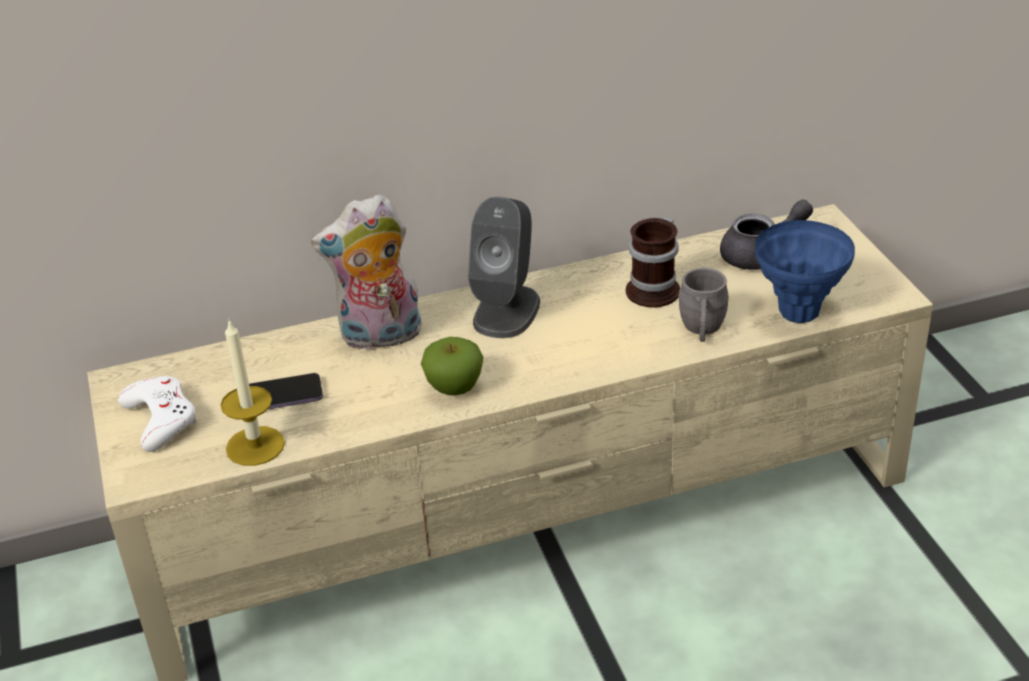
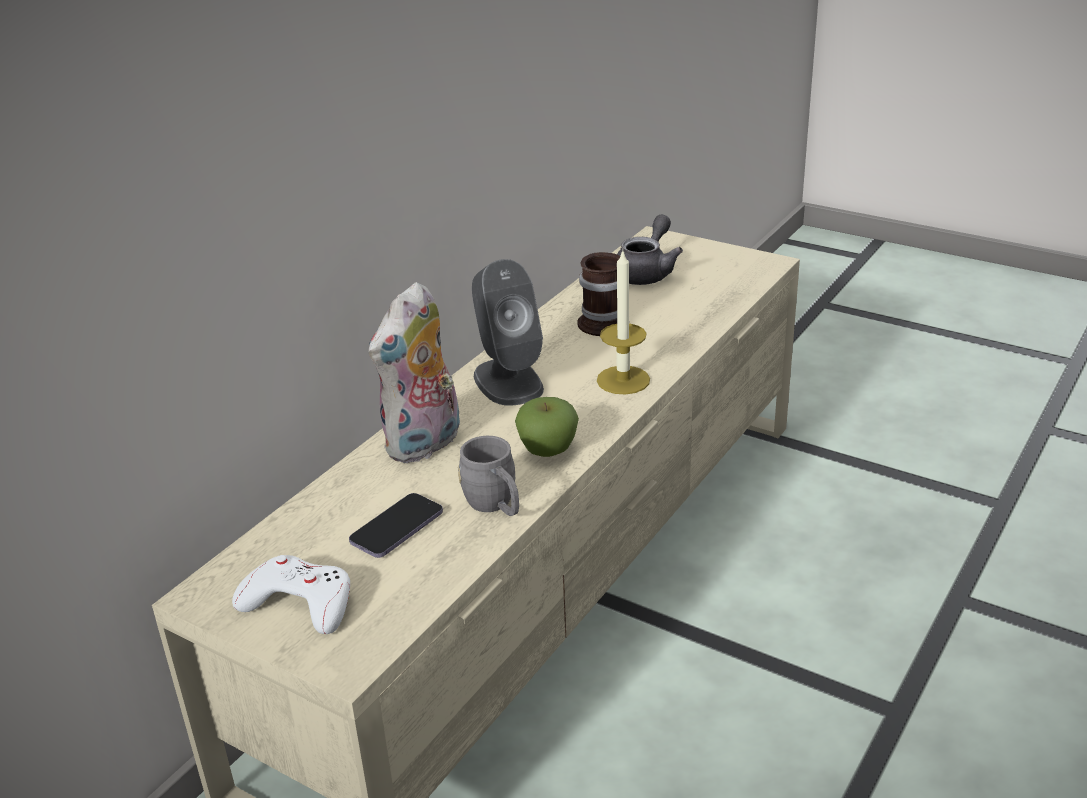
camera: 40 degrees left, 5 degrees down
(255, 446) = (432, 576): candle -> candle (623, 380)
(702, 330) = (677, 333): grey mug -> grey mug (495, 506)
(798, 313) = (726, 297): blue vase -> none

